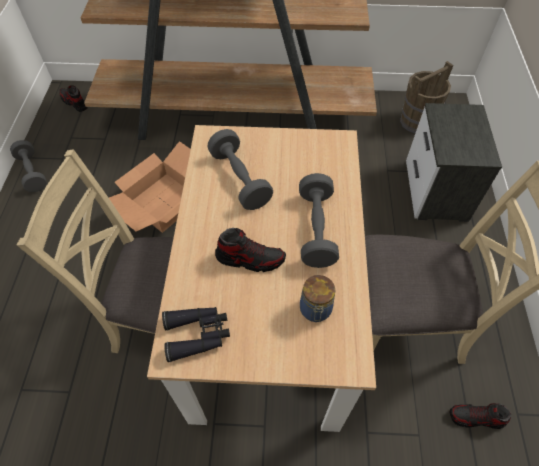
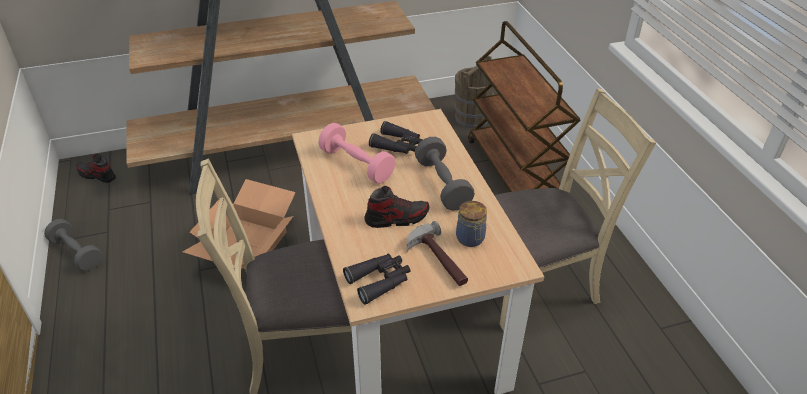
camera: 20 degrees left, 15 degrees down
(240, 179) = (356, 164): grey dumbbell -> pink dumbbell
(267, 327) = (436, 261): none -> hammer
(292, 166) = (398, 145): none -> black binoculars
(435, 191) = (514, 171): nightstand -> brown cart
(476, 418) = (627, 342): shoe -> none

